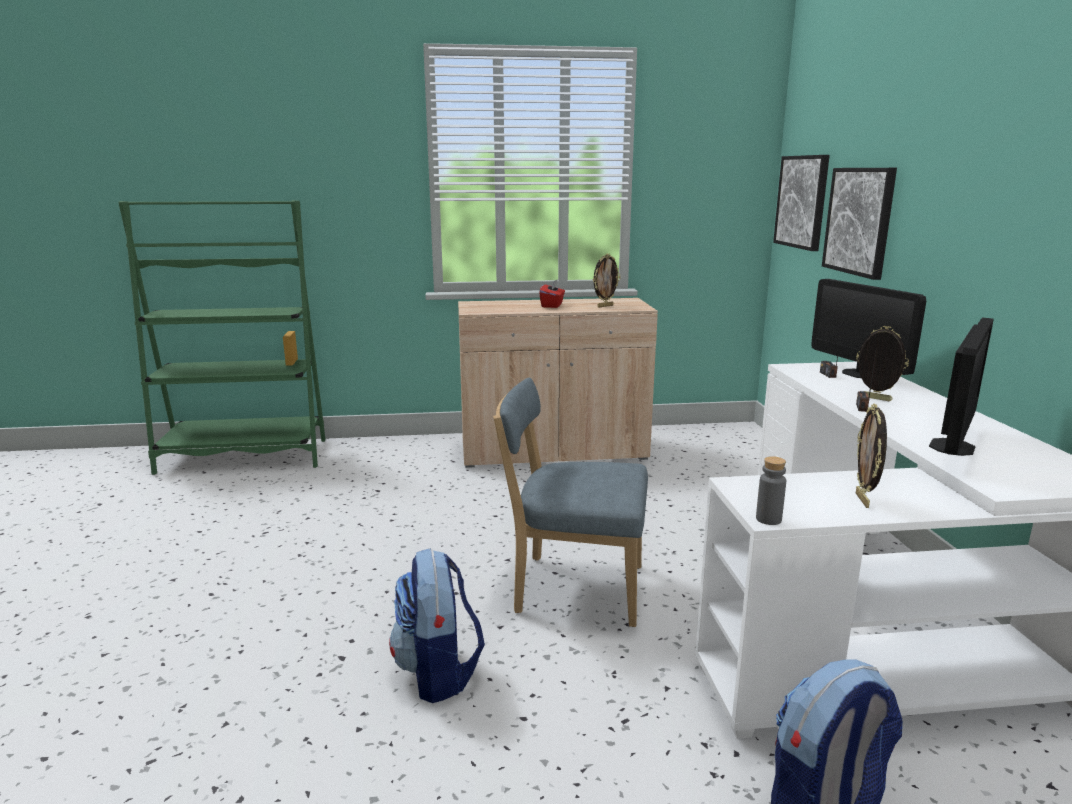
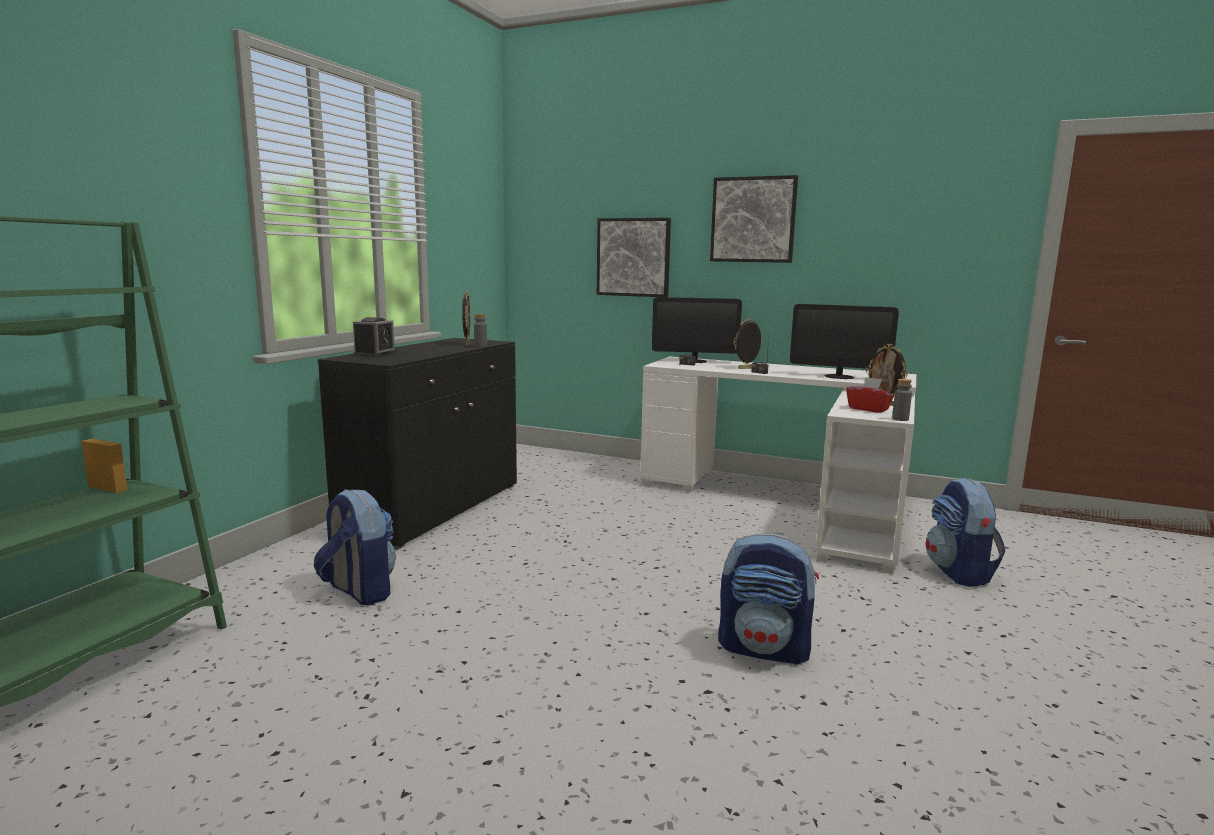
camera: 60 degrees left, 5 degrees down
(391, 481) = (359, 591): none -> backpack
(504, 303) = (375, 354): none -> alarm clock
(552, 305) = (426, 349): red tissue box -> red tissue box (868, 409)
(553, 451) = (434, 508): beige cabinet -> black cabinet
(572, 588) = (687, 568): blue chair -> none
(602, 310) = (480, 346): none -> grey bottle
(802, 202) = (550, 246): picture -> picture (753, 220)
(952, 447) = (839, 377): monitor -> monitor turned 135 degrees clockwise

